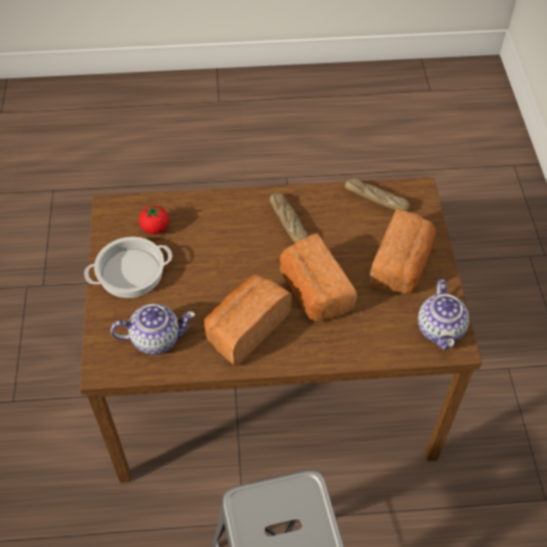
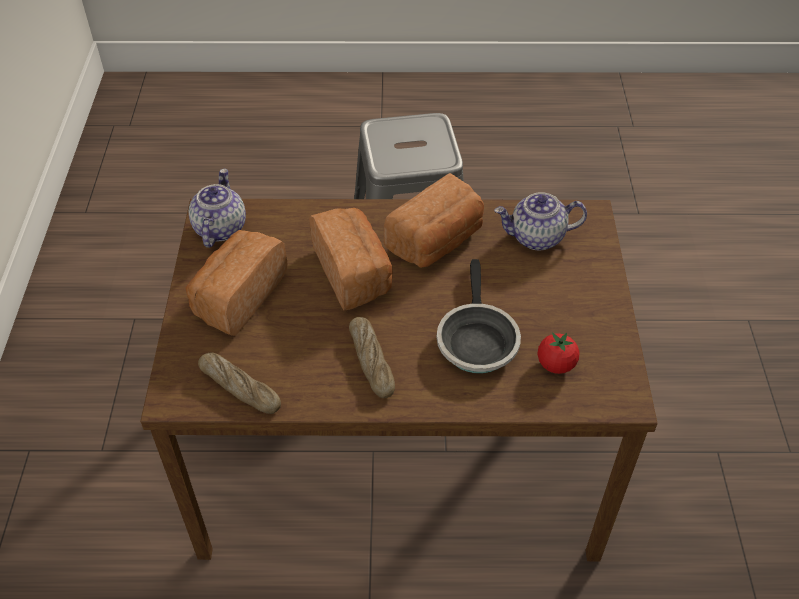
camera: 175 degrees left, 5 degrees down
(131, 272) = (578, 309): cooking pot -> none
(212, 242) = (476, 340): none -> frying pan

